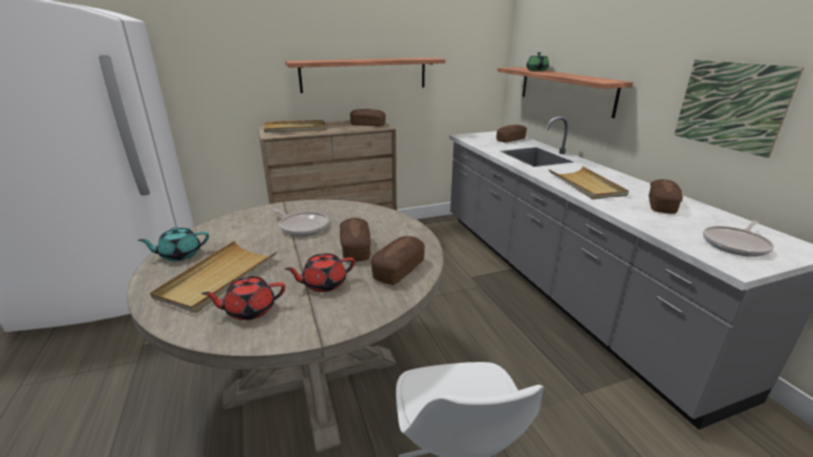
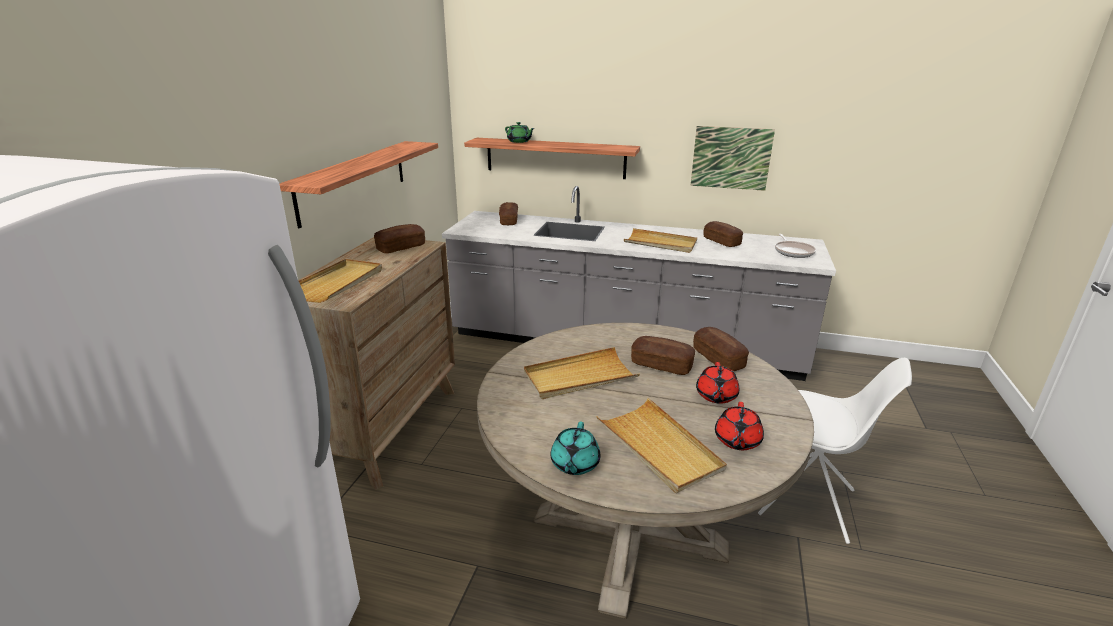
camera: 55 degrees left, 0 degrees up
(302, 227) = (579, 377): frying pan -> beige tray

